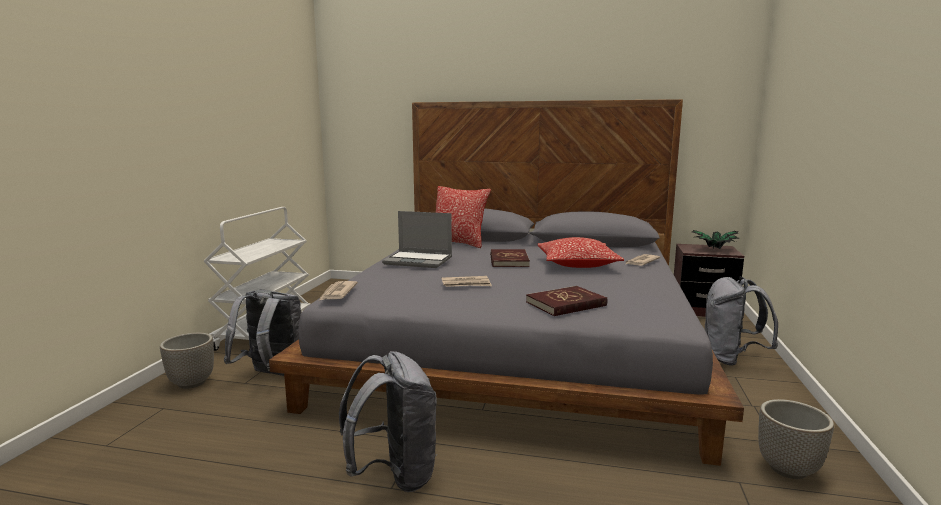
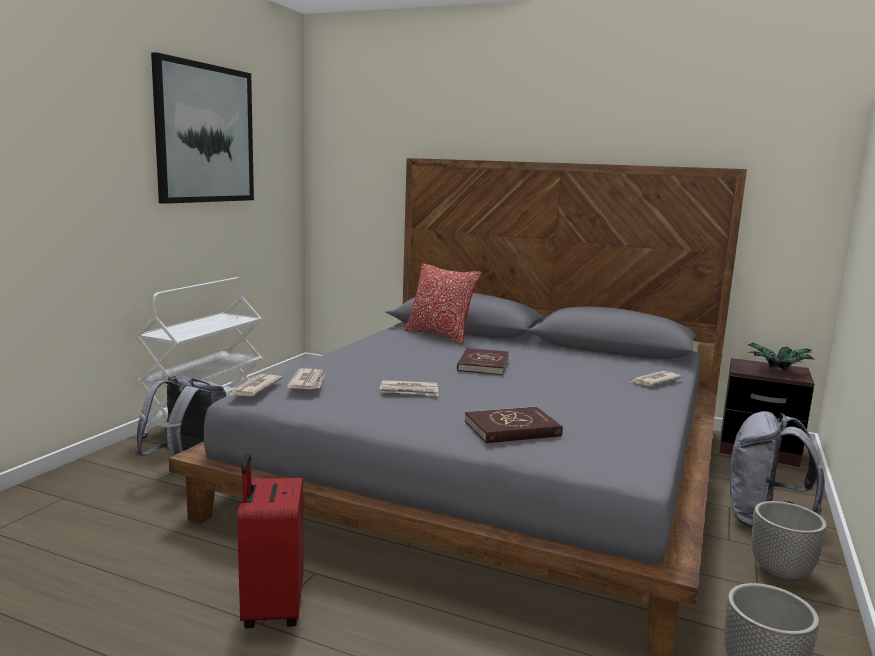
camera: 10 degrees right, 0 degrees up
(191, 383) = (103, 473): planter -> planter (781, 573)
(246, 84) = (205, 134): none -> picture
(380, 284) = (308, 382): none -> newspaper
(394, 475) = (271, 609): grey backpack -> red suitcase
(419, 261) = (374, 356): laptop -> none
(577, 264) = (566, 377): pillow -> none

